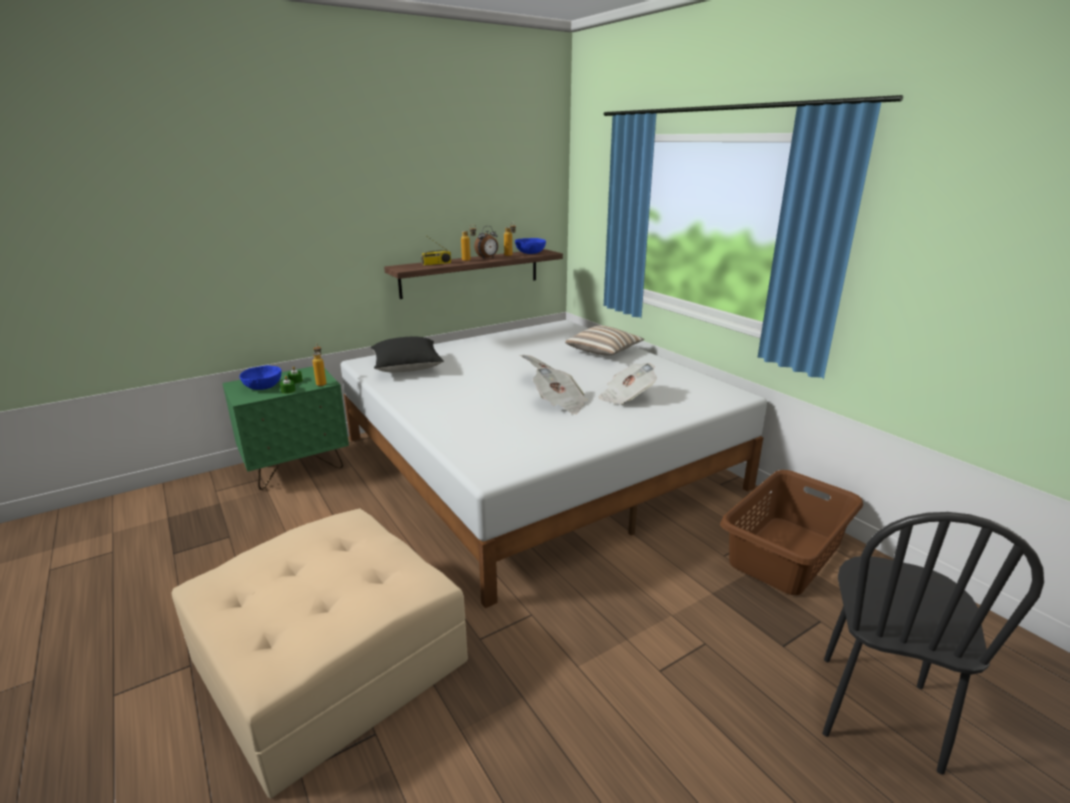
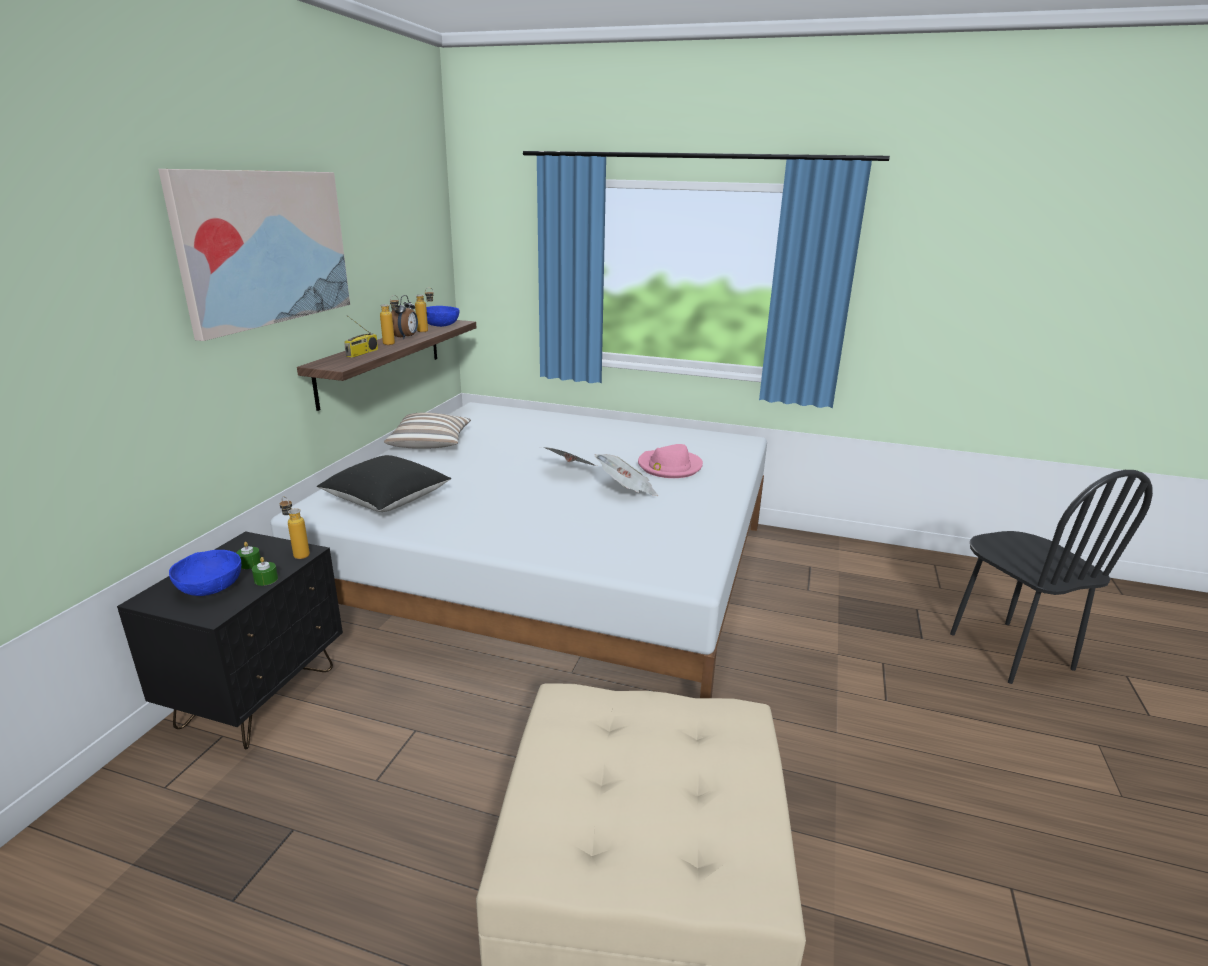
camera: 40 degrees left, 0 degrees up
(297, 467) = (259, 697): green nightstand -> black nightstand
(365, 184) = (265, 248): none -> picture
(604, 352) = (572, 428): pillow -> pillow (430, 444)
(626, 397) = (669, 467): newspaper -> pink hat
(783, 554) = (839, 570): brown laundry basket -> none

